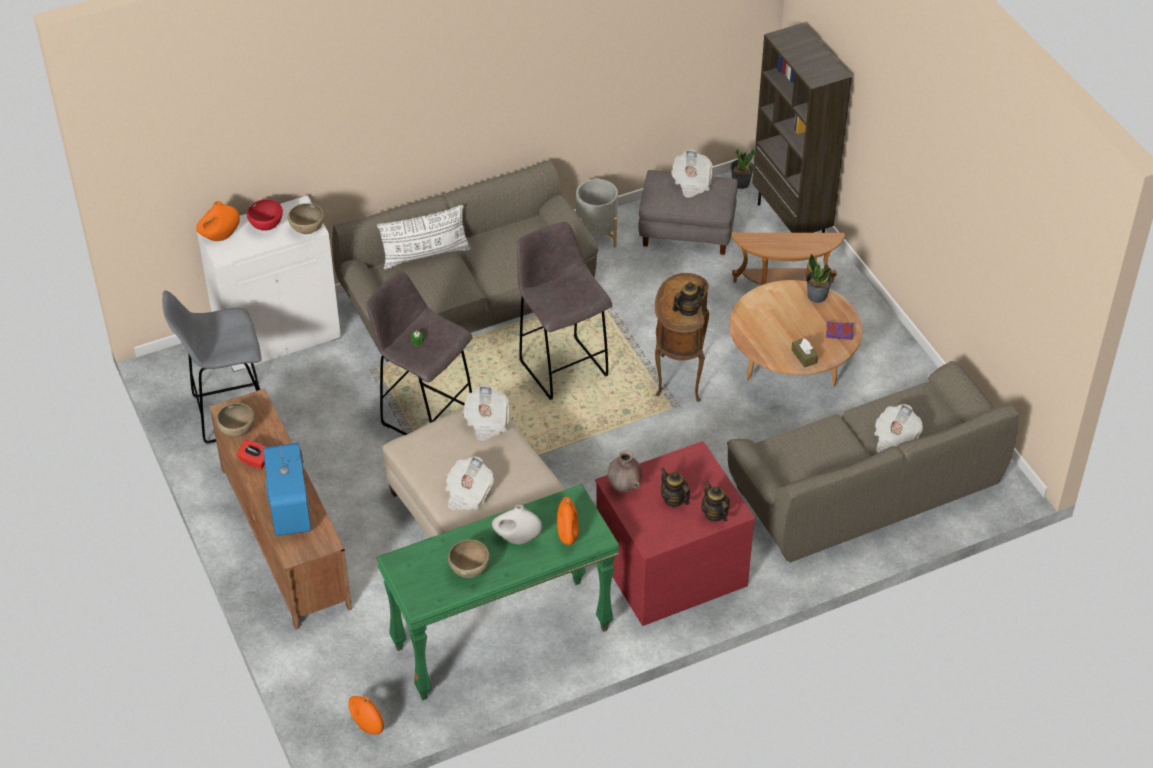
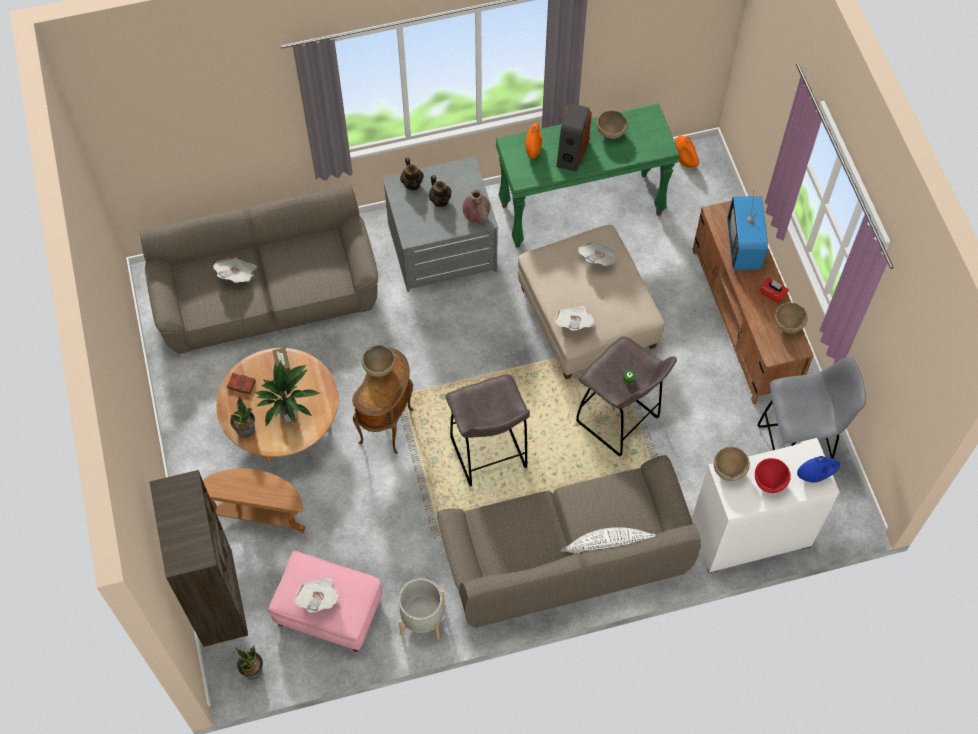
camera: 170 degrees left, 15 degrees up
(220, 237) = (815, 476): orange vase -> blue vase
(517, 539) = (571, 152): white vase -> speaker
(670, 565) = (442, 249): red dresser -> grey dresser
(687, 229) = (328, 610): grey ottoman -> pink ottoman
(688, 310) = (379, 368): teapot -> brown bowl
(776, 313) = (289, 415): none -> potted plant
(839, 333) = (241, 384): purple book -> brown book

